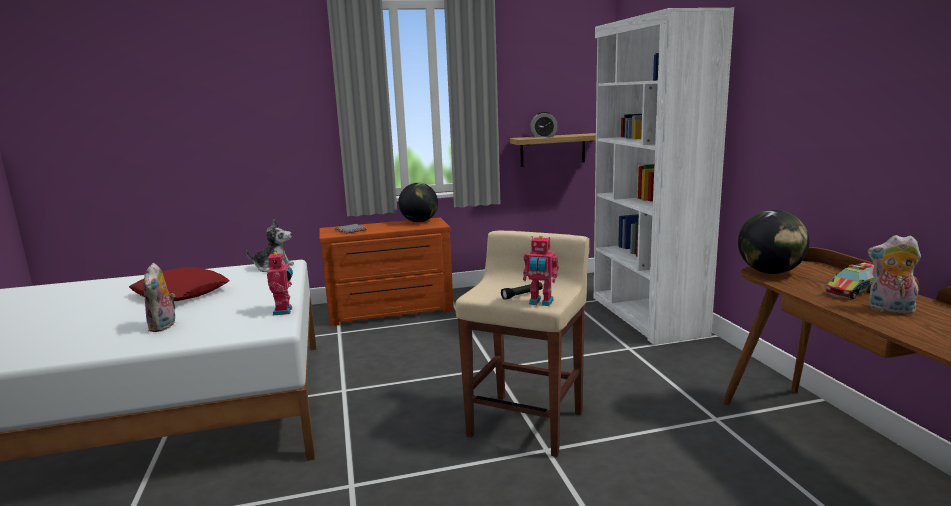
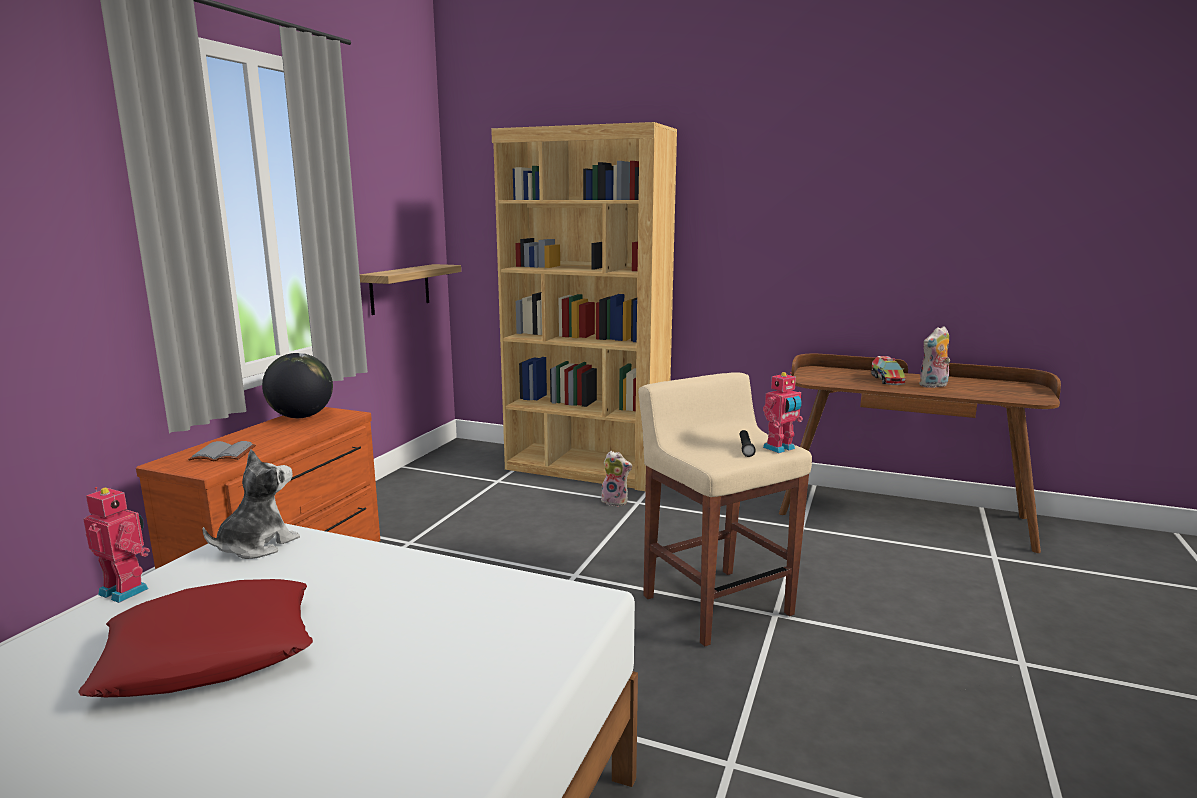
camera: 55 degrees left, 0 degrees up
(164, 326) = (402, 697): plush toy -> plush toy (616, 501)
(284, 311) = (513, 579): toy robot -> toy robot (126, 590)
(543, 136) = (400, 270): alarm clock -> none
(646, 315) = (586, 469): white bookcase -> brown bookcase
(769, 272) = (816, 379): globe -> none

